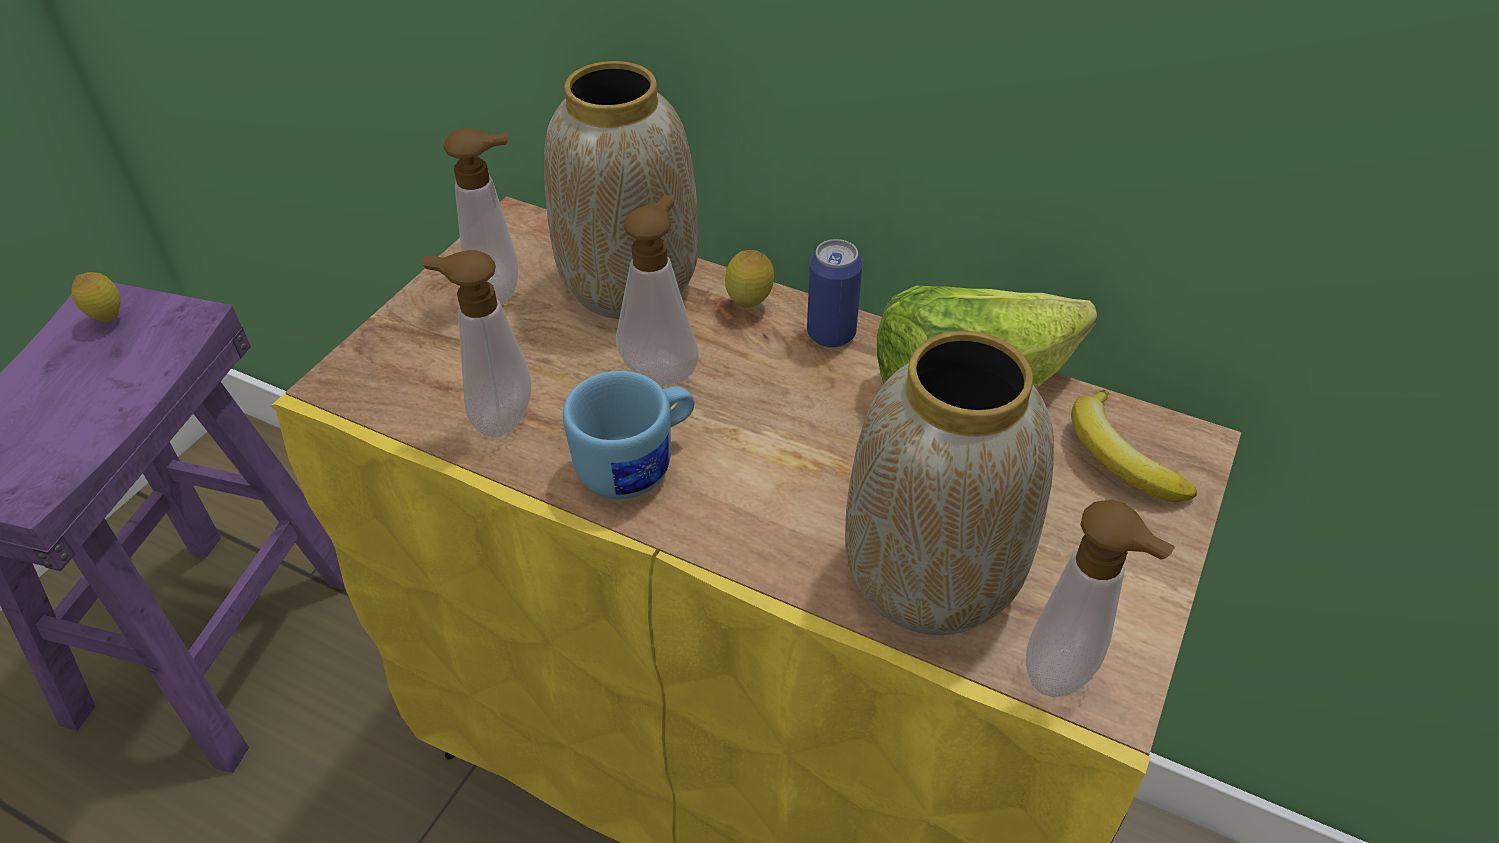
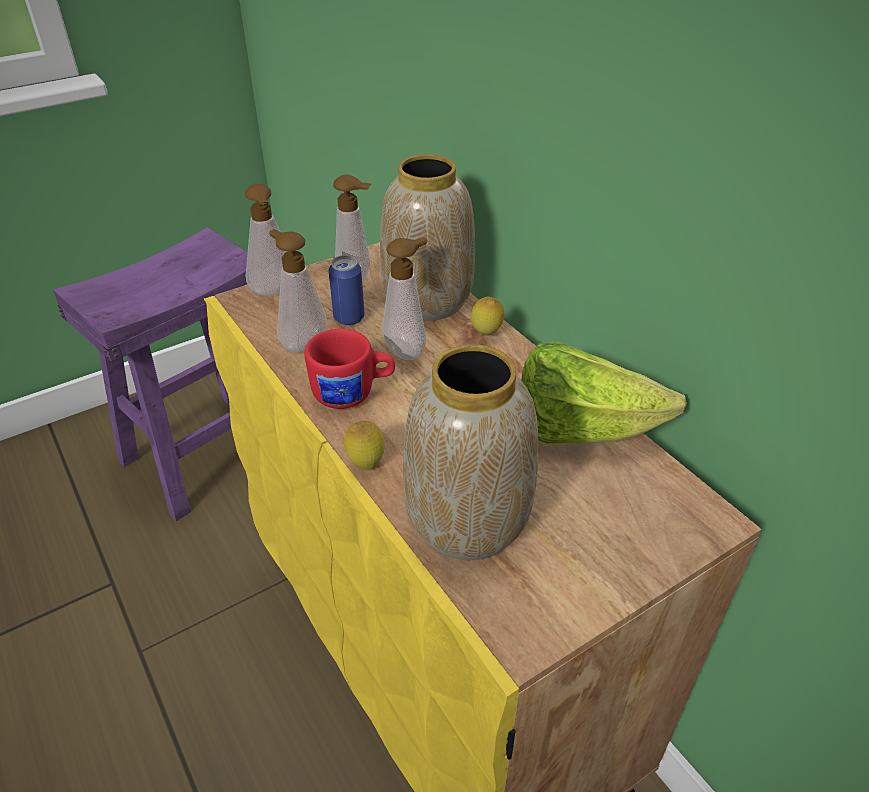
camera: 30 degrees right, 5 degrees down
(108, 317) = (203, 249): lemon -> lemon (366, 463)
(639, 465) = (353, 394): blue mug -> red mug
(831, 334) = (522, 367): can -> can (349, 318)
(1067, 673) = (505, 614): soap dispenser -> soap dispenser (275, 293)
(1119, 458) = (653, 507): banana -> none

